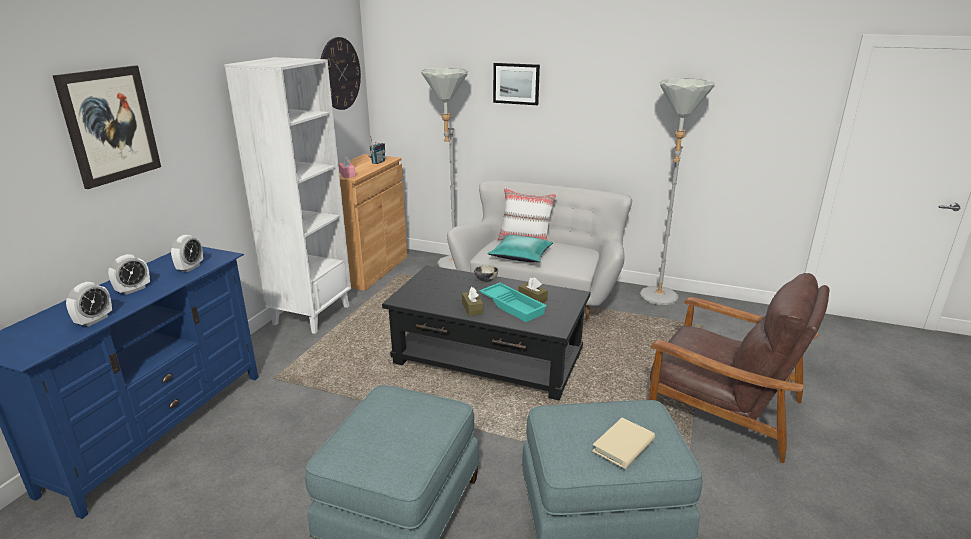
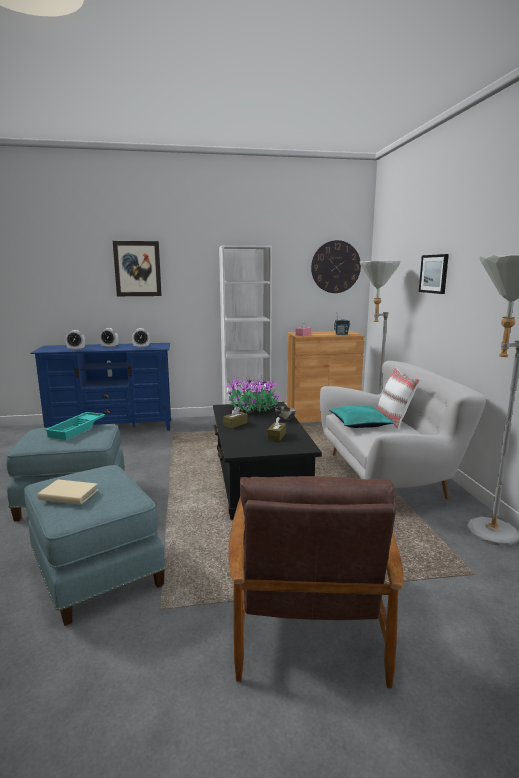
camera: 60 degrees right, 10 degrees down
(435, 287) = (253, 410): none -> potted plant
(513, 305) = (256, 433): turquoise tray -> turquoise tray (77, 429)

